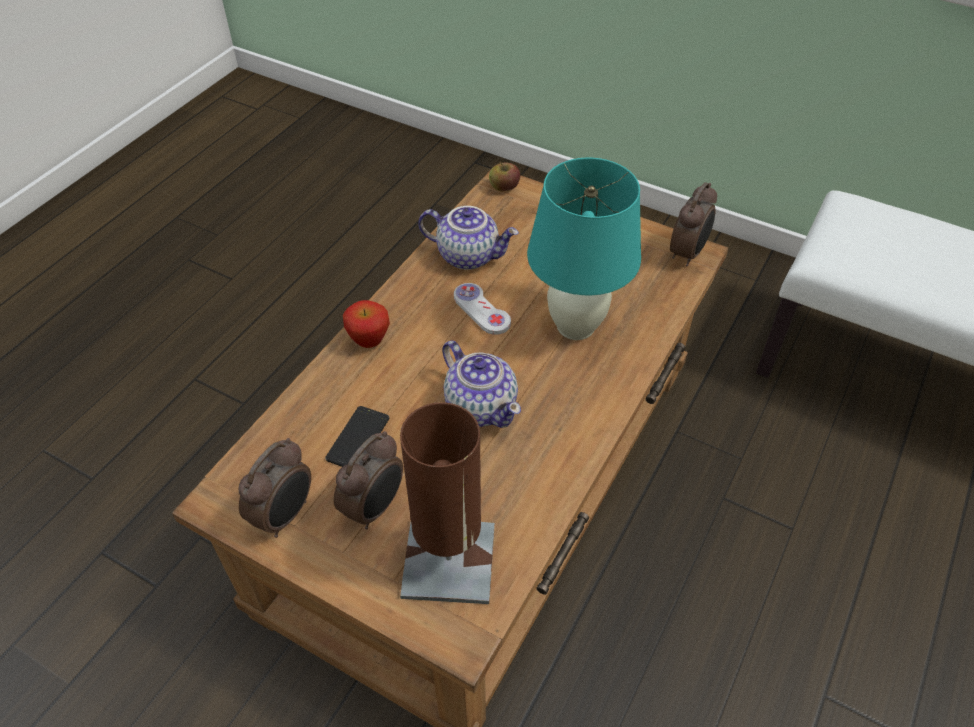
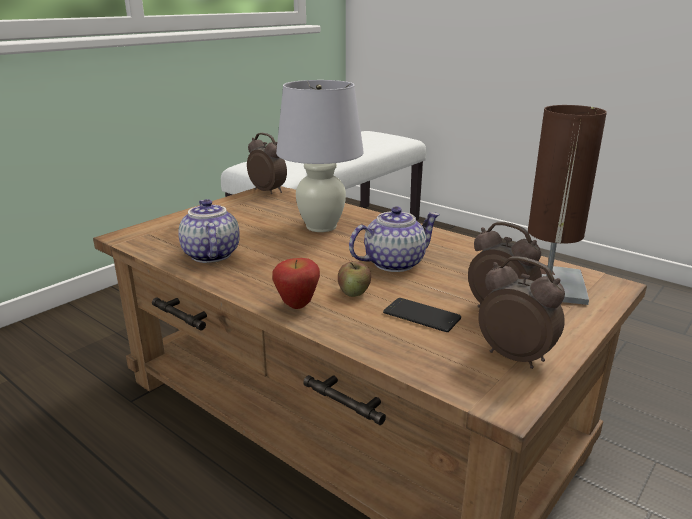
camera: 80 degrees left, 25 degrees down
(469, 255) = (209, 255): teapot -> teapot turned 45 degrees counterclockwise
(481, 310) = (284, 255): white game controller -> none
(504, 187) = (131, 235): apple -> apple (354, 292)
(576, 326) = (321, 226): turquoise table lamp -> white table lamp

